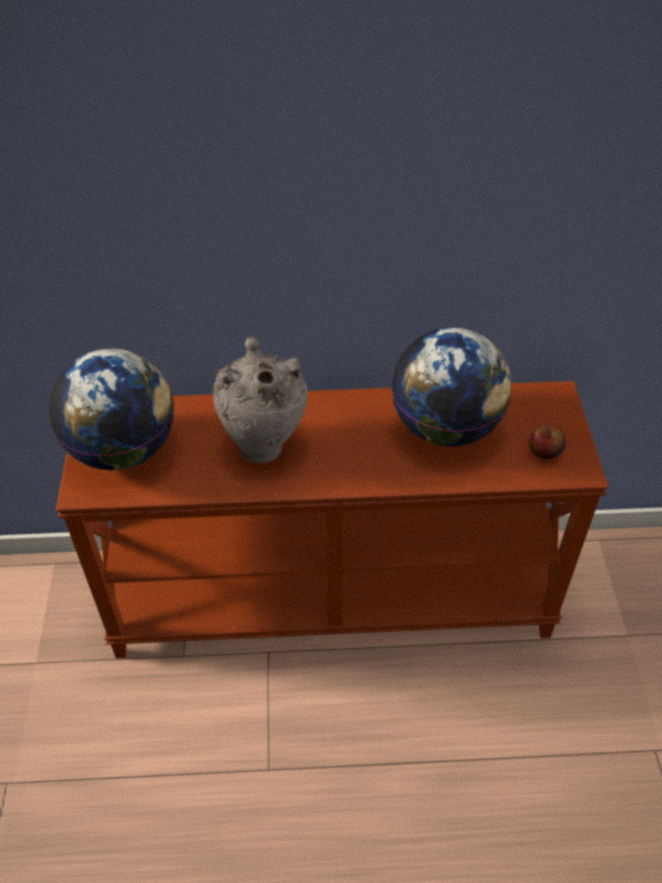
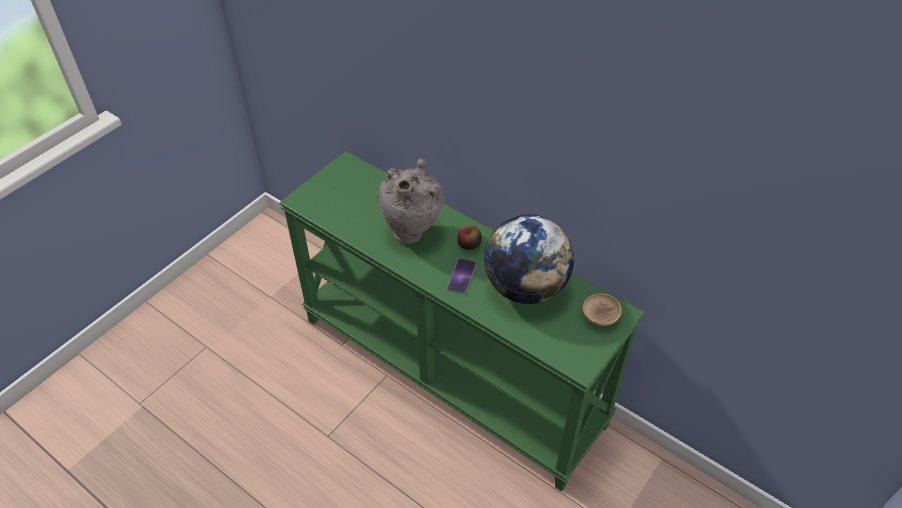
camera: 40 degrees right, 0 degrees up
(123, 449) = (340, 191): globe -> none
(332, 595) = (453, 370): brown console table -> green console table
(370, 457) = (462, 276): none -> phone
(543, 410) = (600, 316): none -> brown bowl
(544, 451) = (571, 340): apple -> apple (469, 244)

